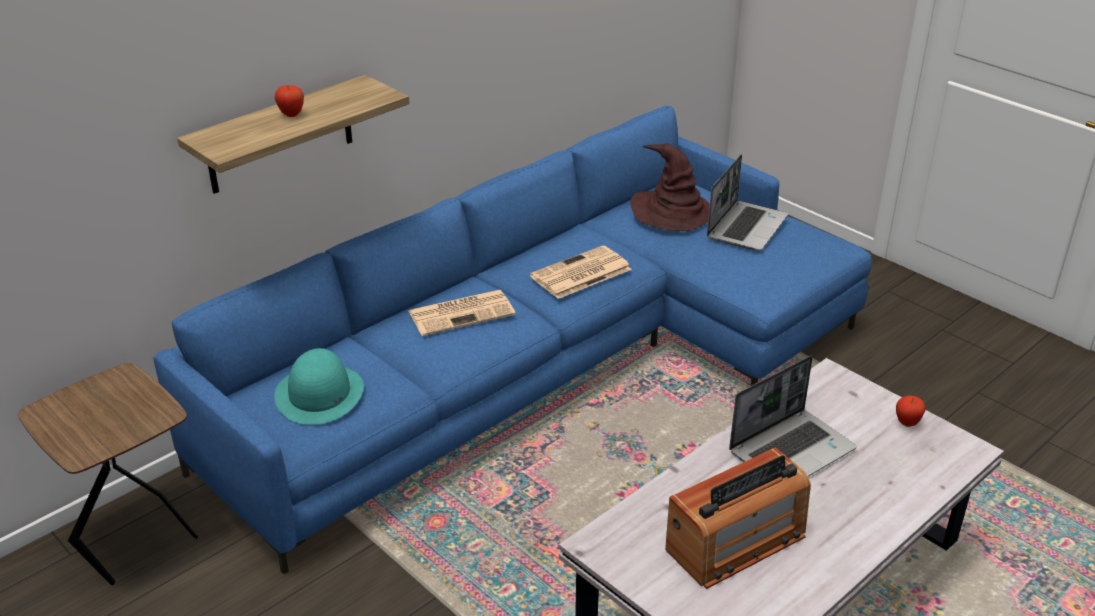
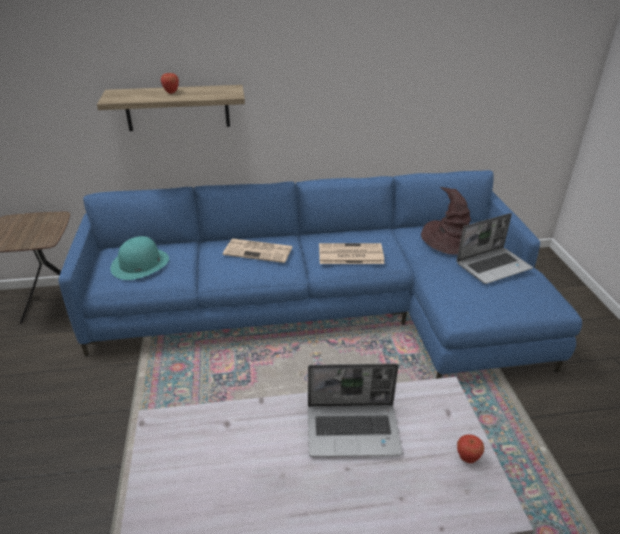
camera: 35 degrees right, 0 degrees up
(736, 542) = (237, 475): radio -> none

